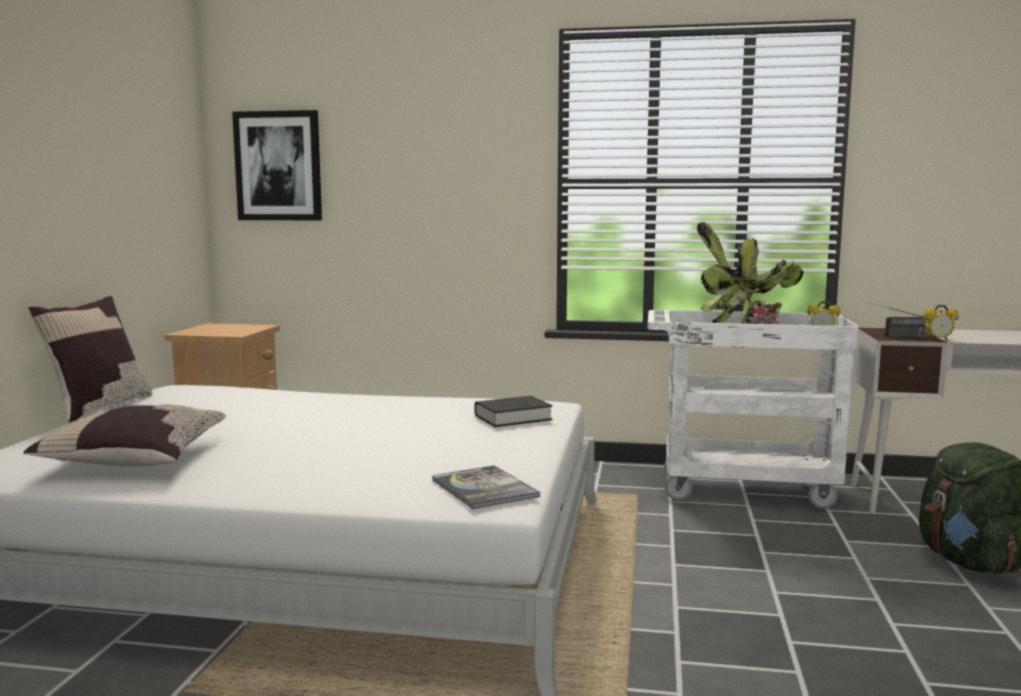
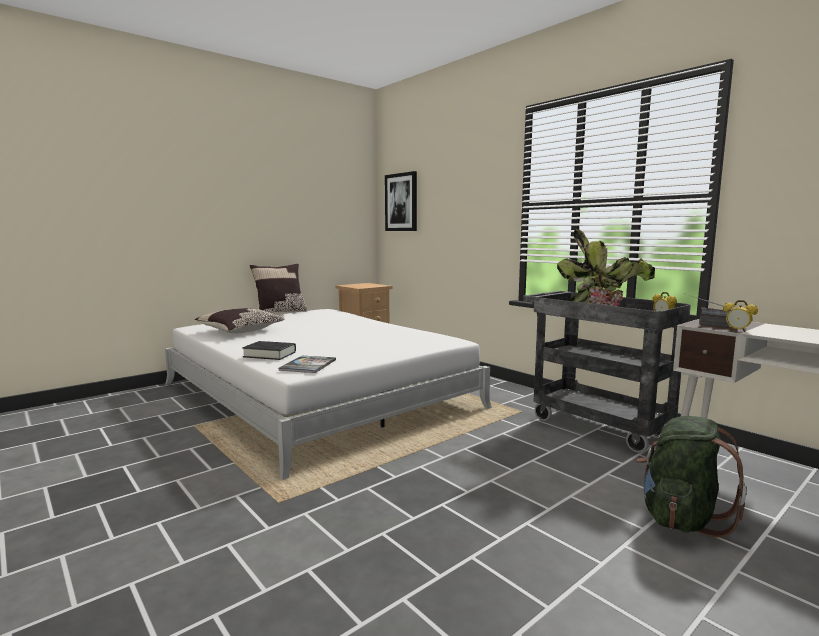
camera: 40 degrees right, 0 degrees up
(513, 417) = (416, 342): black book -> black book (270, 354)
(738, 492) = (593, 427): white cart -> black cart

